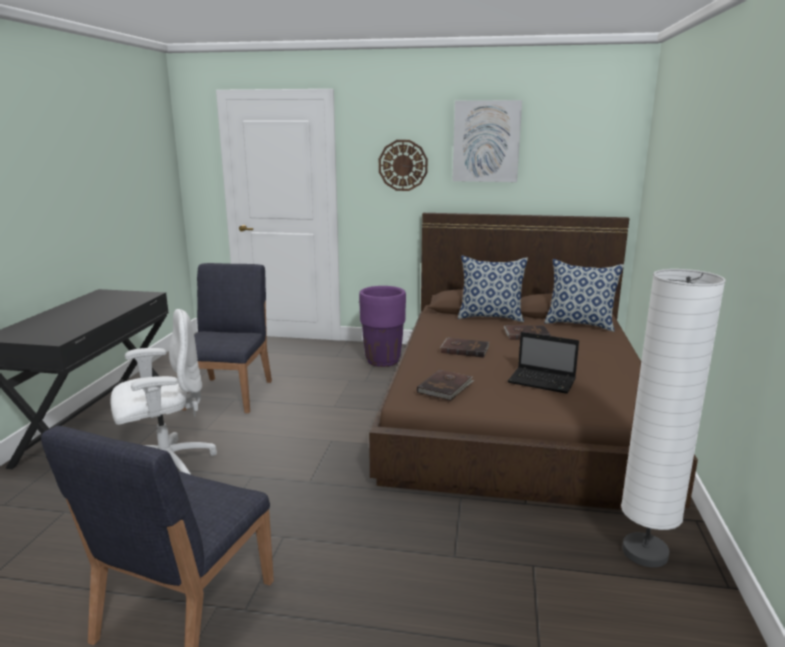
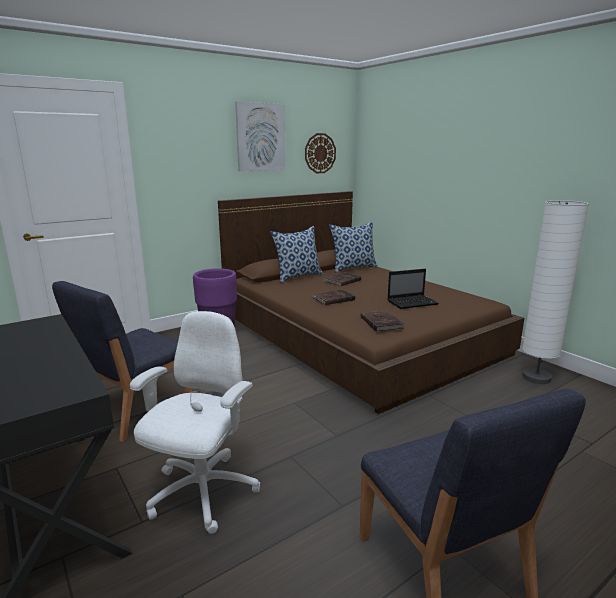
camera: 45 degrees left, 0 degrees up
(230, 394) = (135, 410): blue chair -> blue chair turned 105 degrees counterclockwise
(403, 165) = (196, 159): wall clock -> wall clock (320, 153)

